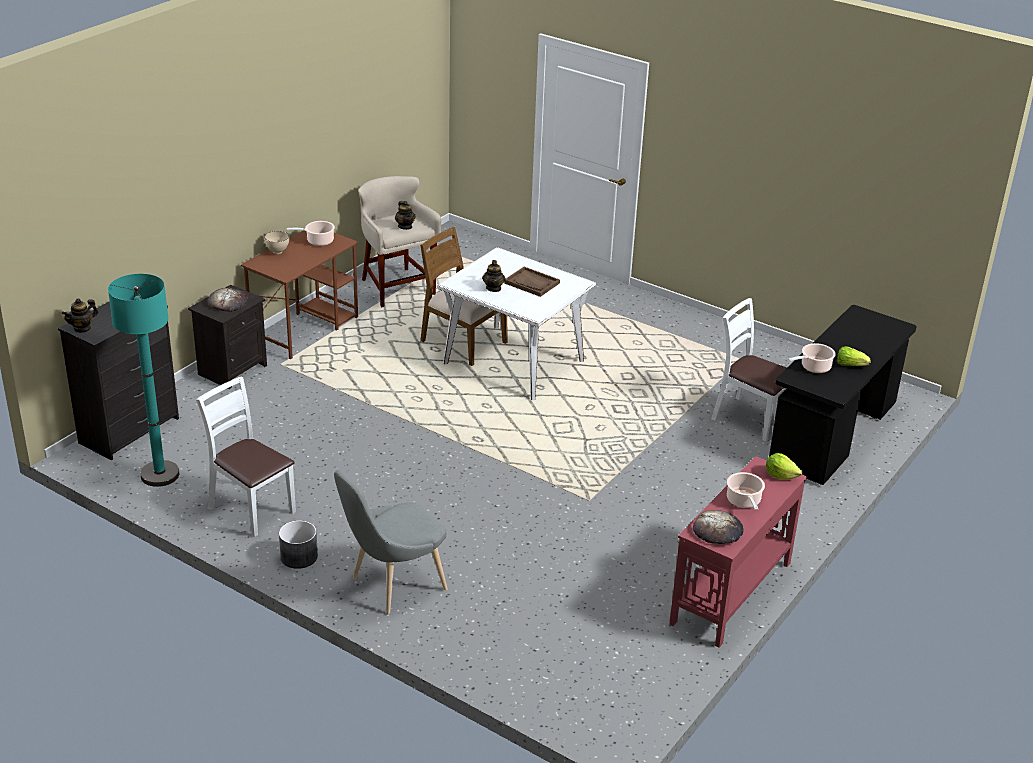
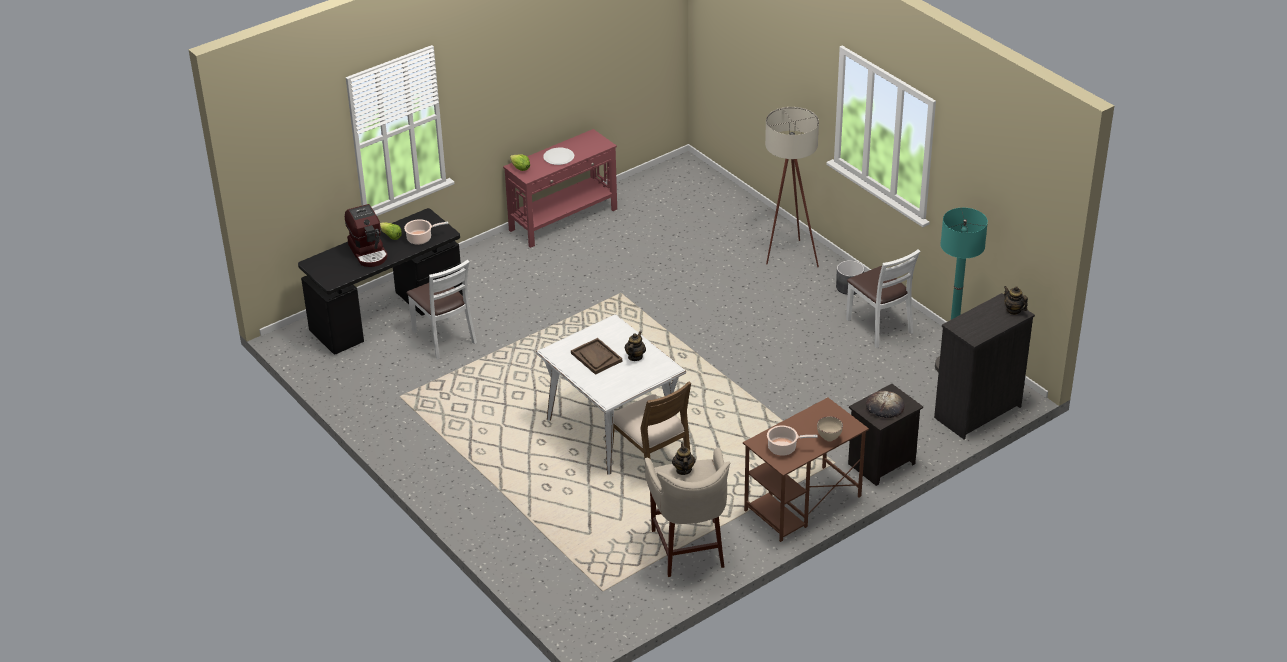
camera: 160 degrees left, 5 degrees up
(82, 328) = (1013, 310): teapot -> teapot turned 105 degrees counterclockwise
(393, 586) = (788, 258): grey chair -> beige floor lamp
(718, 531) = (589, 144): bread -> none
(744, 501) = (559, 157): cooking pot -> white plate
(854, 345) = (369, 252): none -> coffee machine

